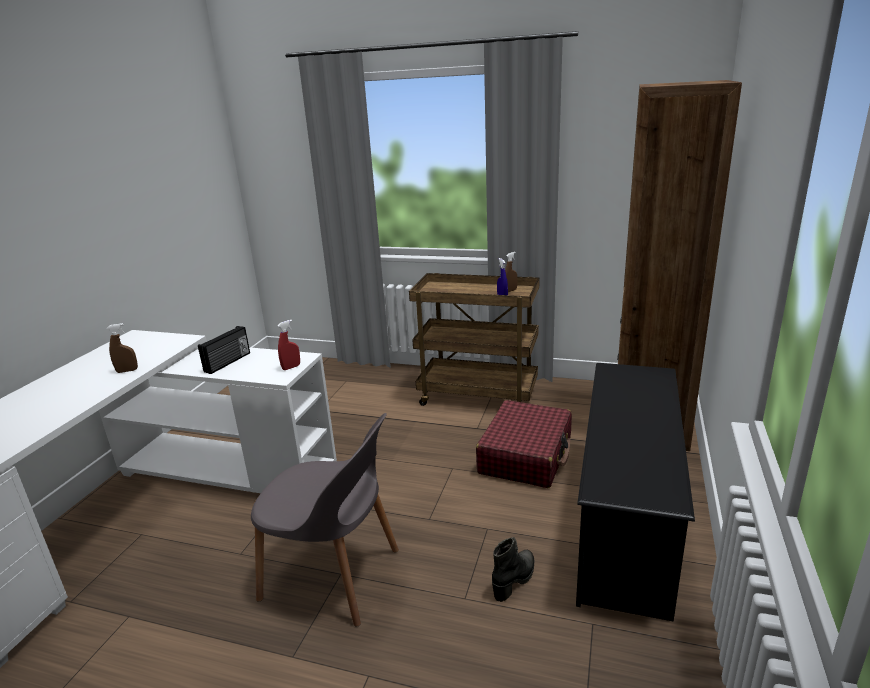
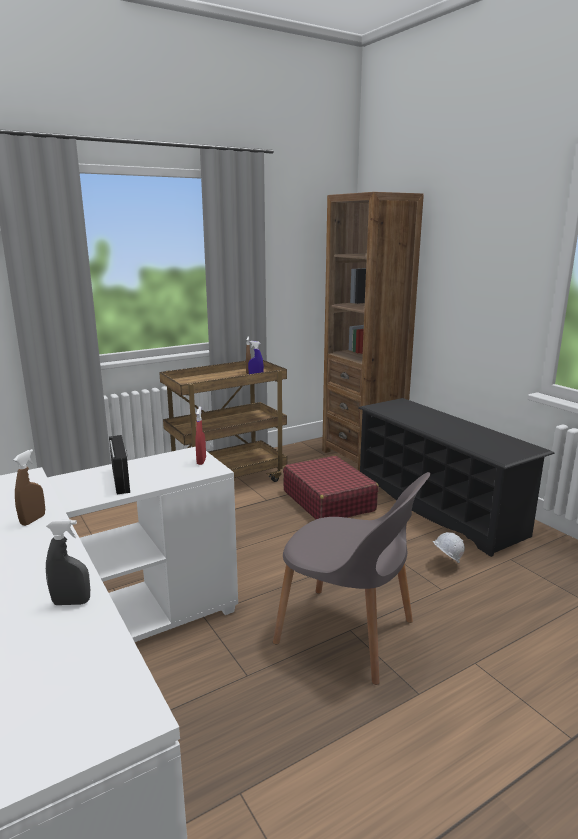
camera: 50 degrees left, 5 degrees down
(34, 428) = (71, 602): none -> grey spray bottle
(334, 576) = (348, 634): grey chair -> grey chair turned 60 degrees clockwise
(515, 580) = (445, 564): black boot -> white hard hat

